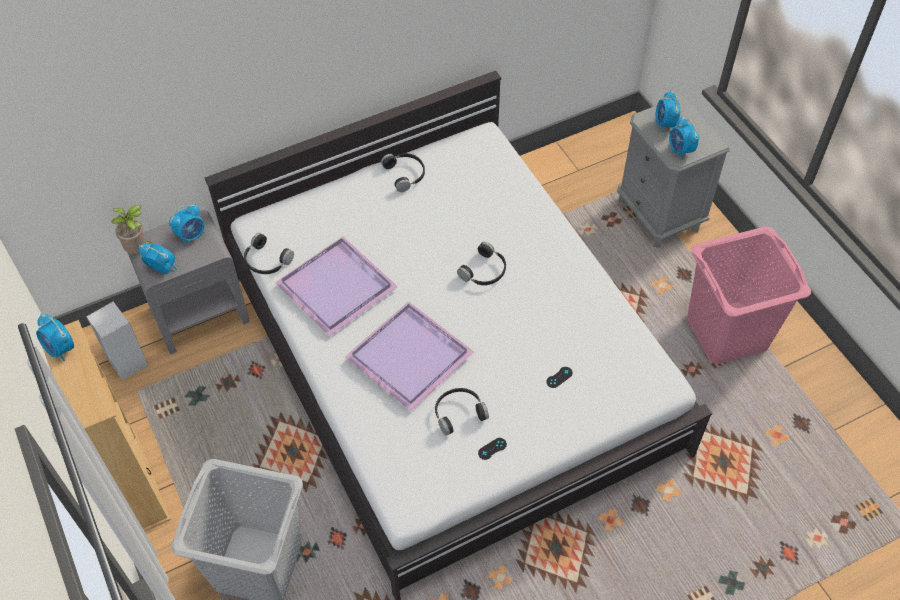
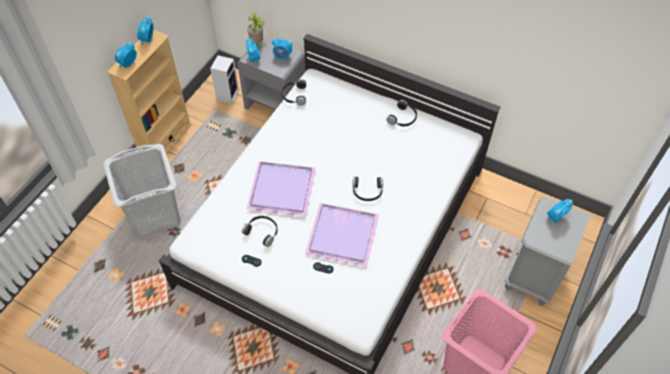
camera: 55 degrees right, 0 degrees up
(337, 285) = (303, 132): purple tray -> purple tray (344, 234)
(680, 150) = (541, 237): alarm clock -> alarm clock (128, 64)

